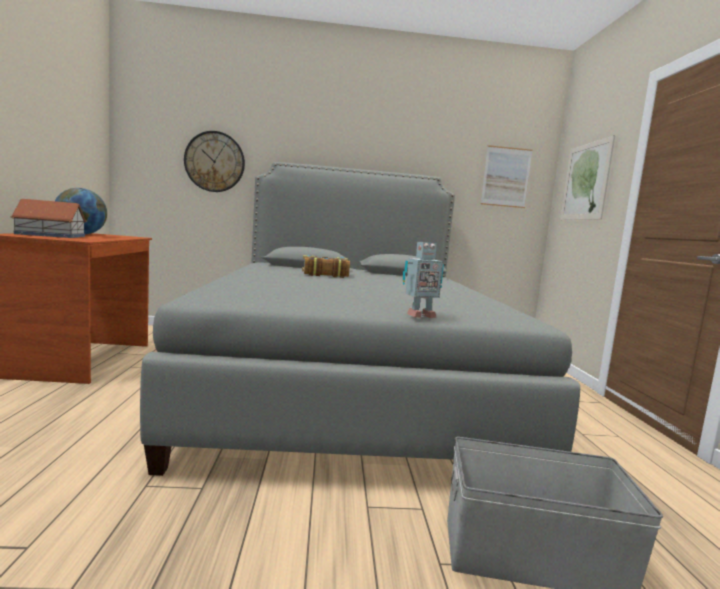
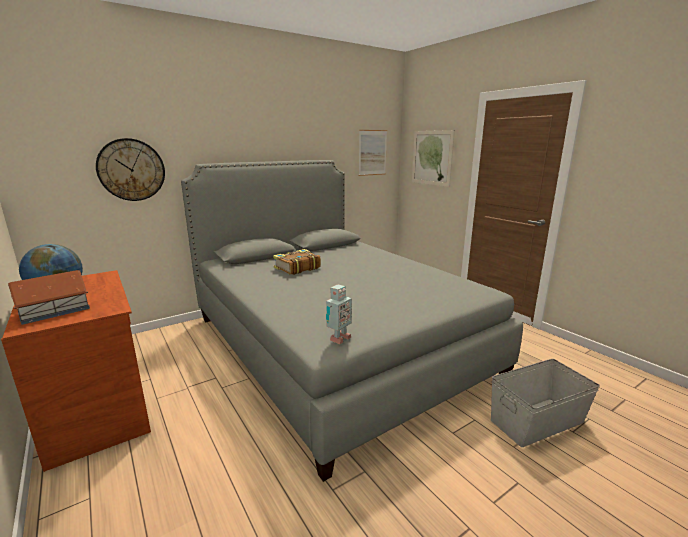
camera: 30 degrees left, 10 degrees up
(419, 315) = (448, 309): toy robot -> toy robot (338, 339)

